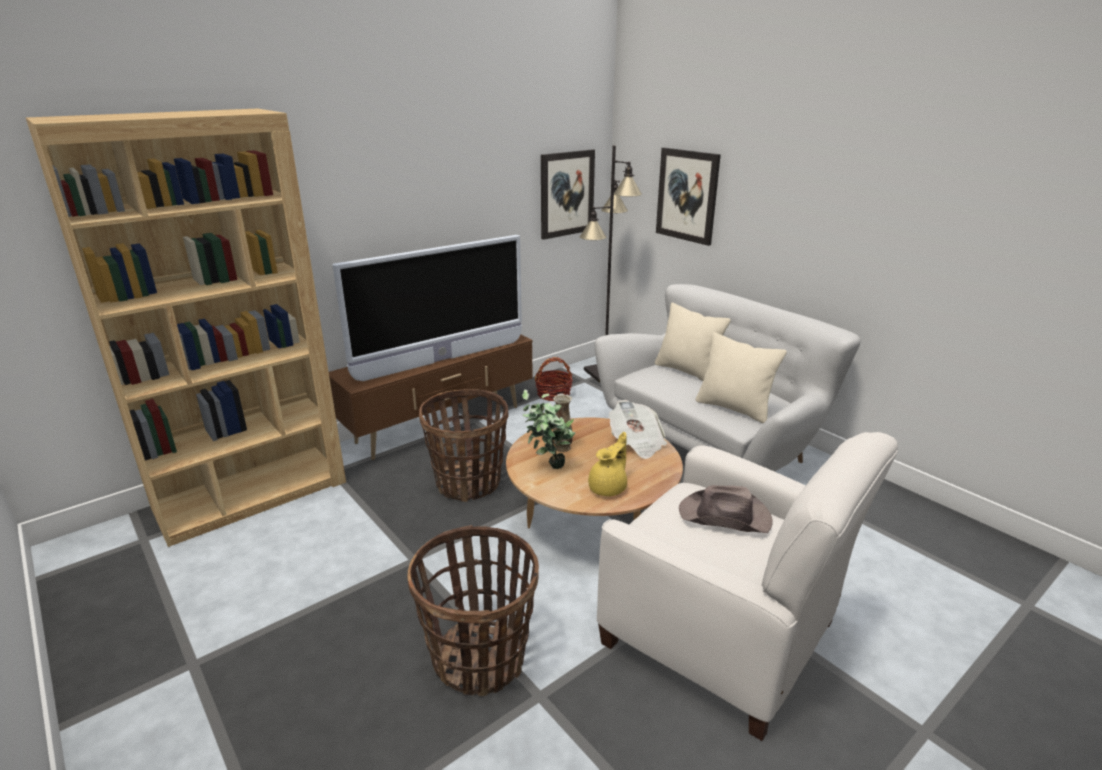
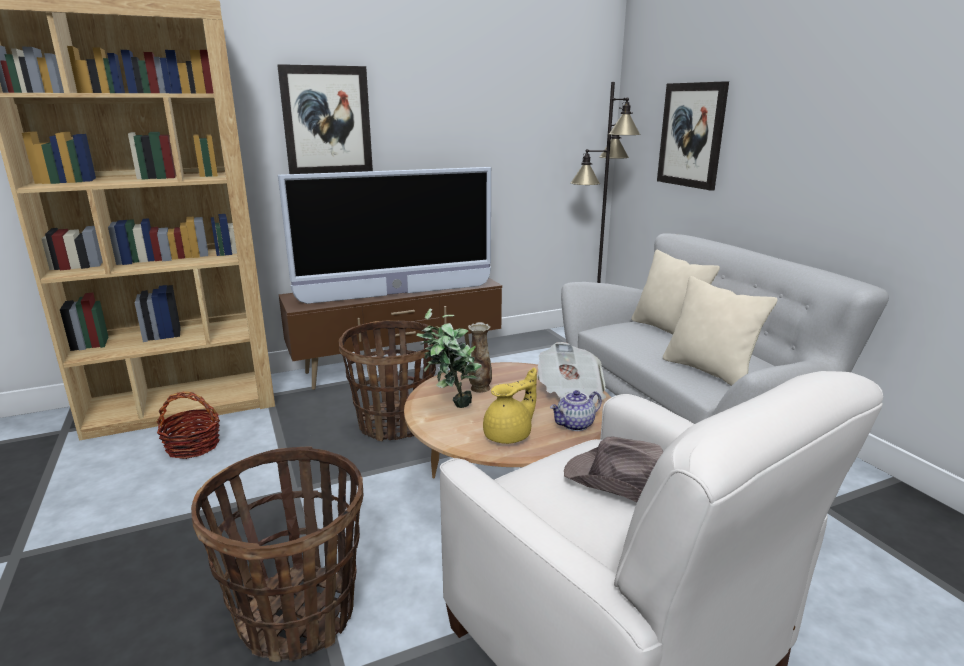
camera: 15 degrees right, 5 degrees down
(553, 394) = (529, 351): basket -> basket (193, 446)
(566, 194) = (562, 138): picture -> picture (327, 121)
(654, 471) = (575, 425): none -> teapot

